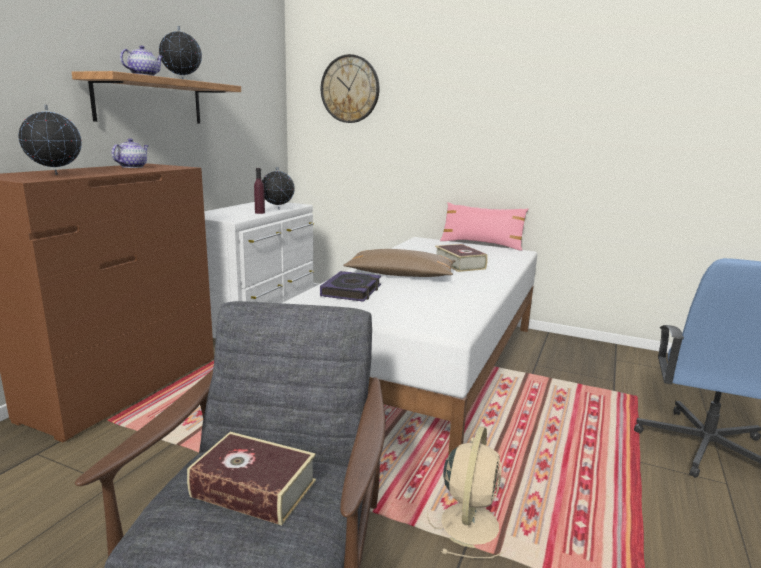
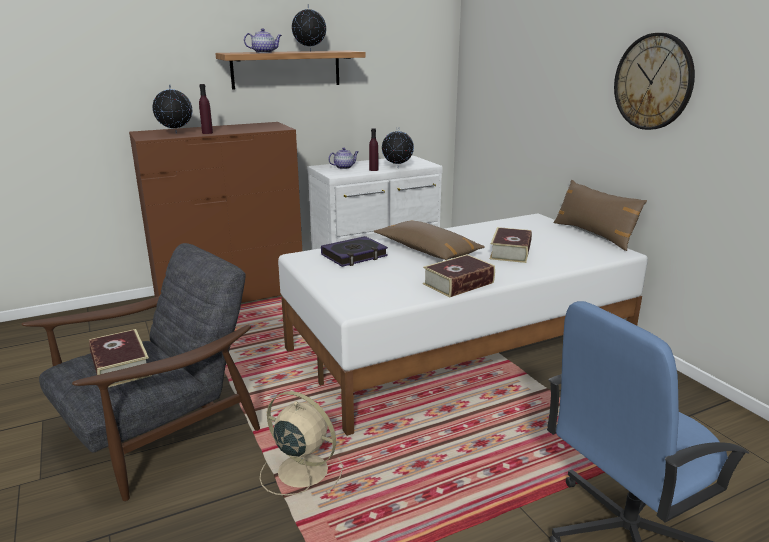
camera: 40 degrees right, 5 degrees up
(102, 173) = (207, 133): none -> purple bottle
(132, 167) = (248, 126): teapot -> teapot (344, 167)
(350, 89) = (503, 44): wall clock -> wall clock (653, 82)
(470, 522) = (300, 470): beige fan -> beige fan turned 120 degrees counterclockwise
(479, 292) = (458, 283): none -> book
(481, 244) = (594, 235): pink pillow -> brown pillow

